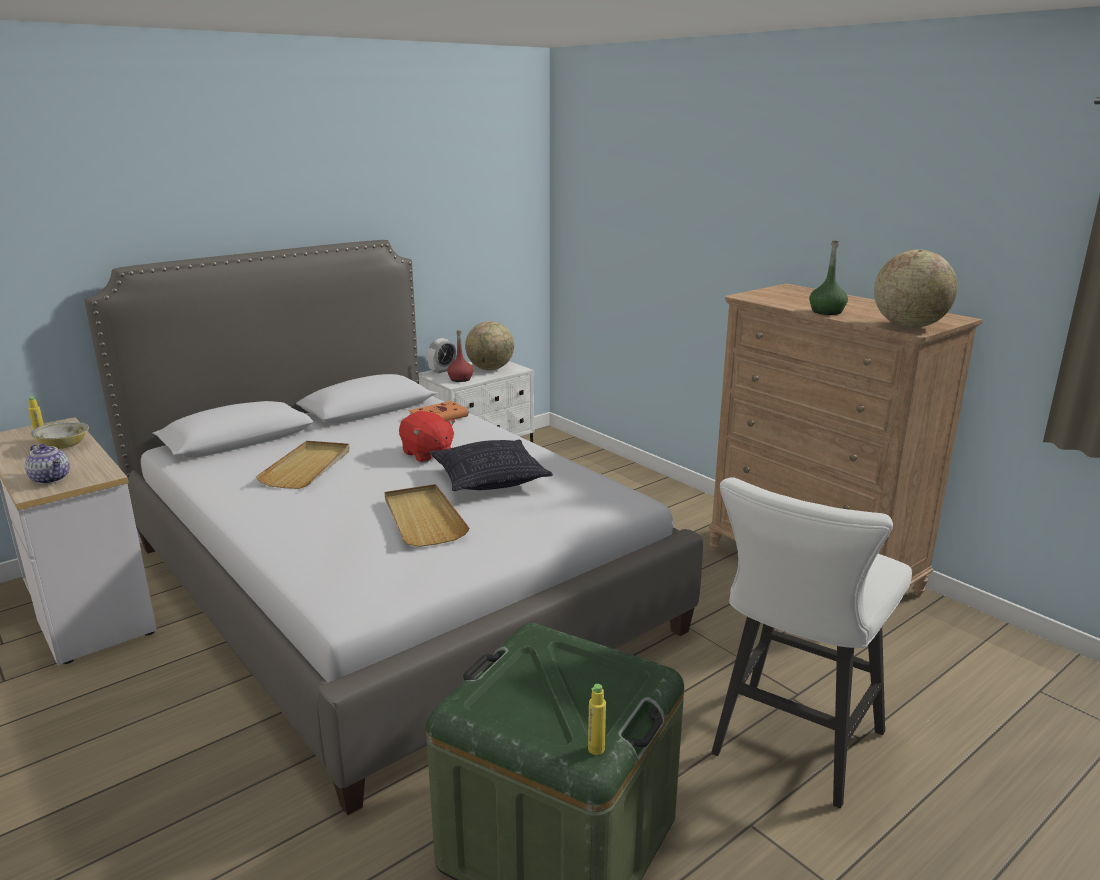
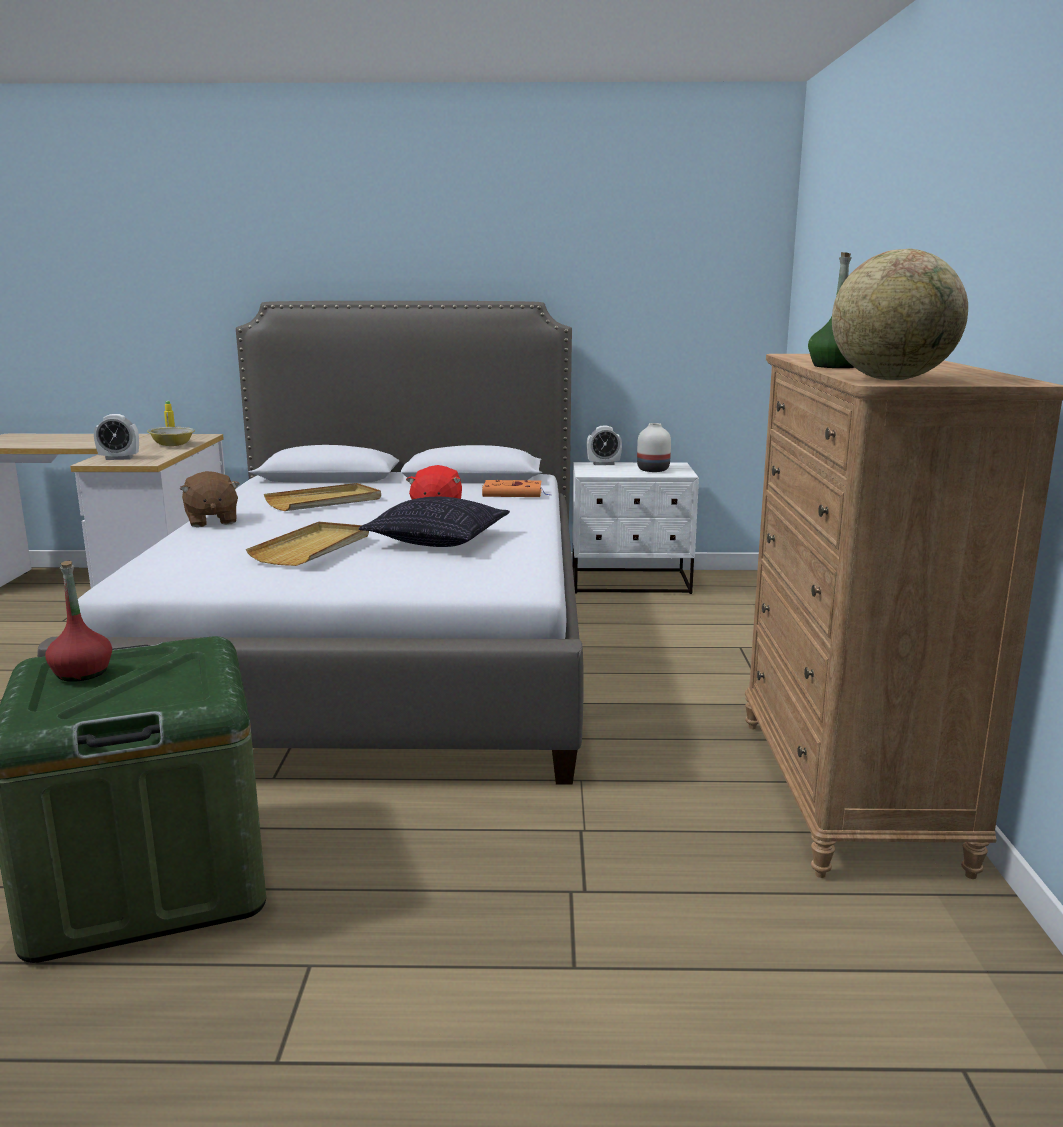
camera: 40 degrees right, 5 degrees down
(52, 479) = (119, 458): teapot -> alarm clock
(252, 519) = (211, 521): none -> brown plush toy
(460, 379) = (604, 472): red bottle -> red bottle (82, 673)
(490, 369) = (654, 470): globe -> white vase
(596, 749) = (39, 722): yellow bottle -> none
(791, 748) = (477, 931): white stool -> none

